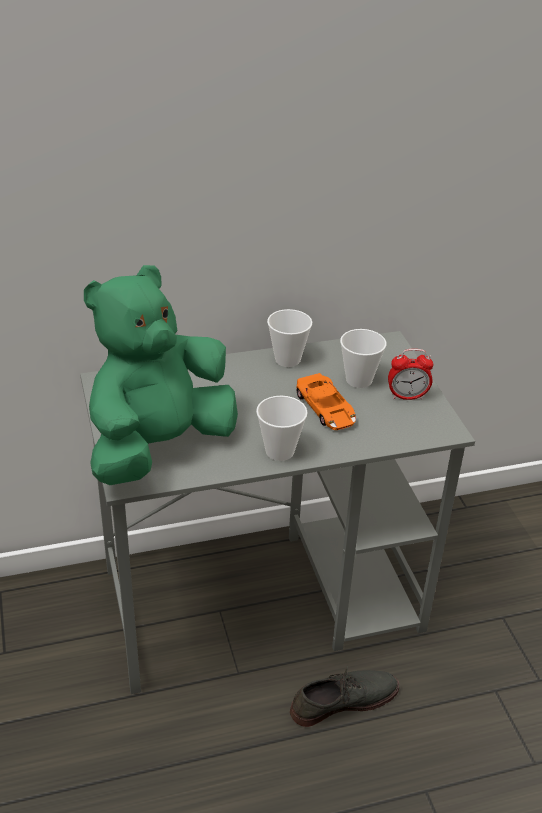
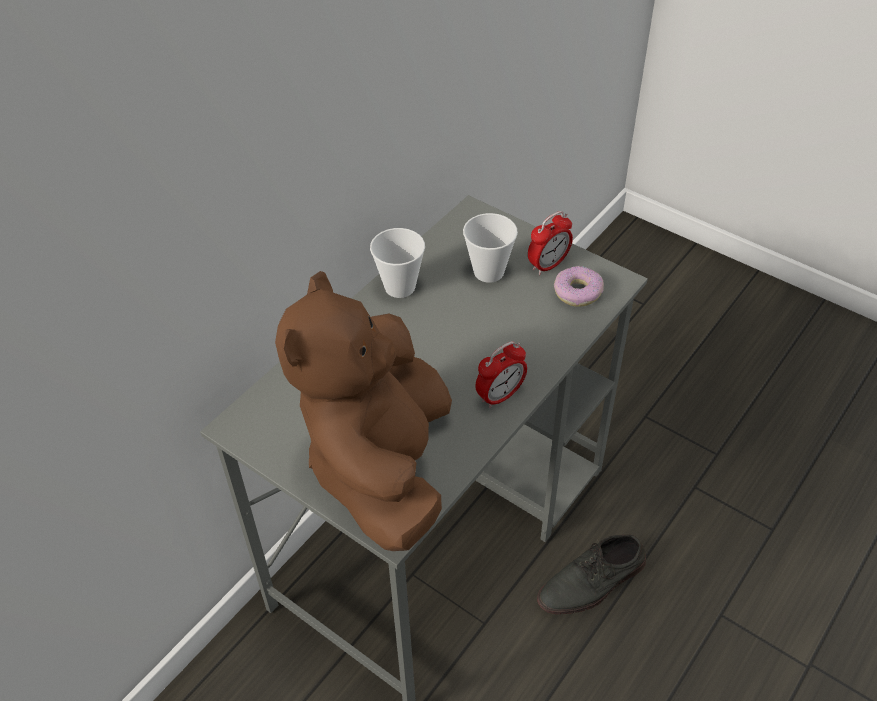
camera: 35 degrees left, 10 degrees up
(159, 446) = (381, 466): green plush toy -> brown plush toy
(279, 451) = (500, 396): cup -> alarm clock
(326, 408) = (492, 322): orange toy car -> none
(344, 700) = (592, 582): grey shoe -> grey shoe turned 150 degrees counterclockwise
(409, 422) = (577, 292): none -> donut

